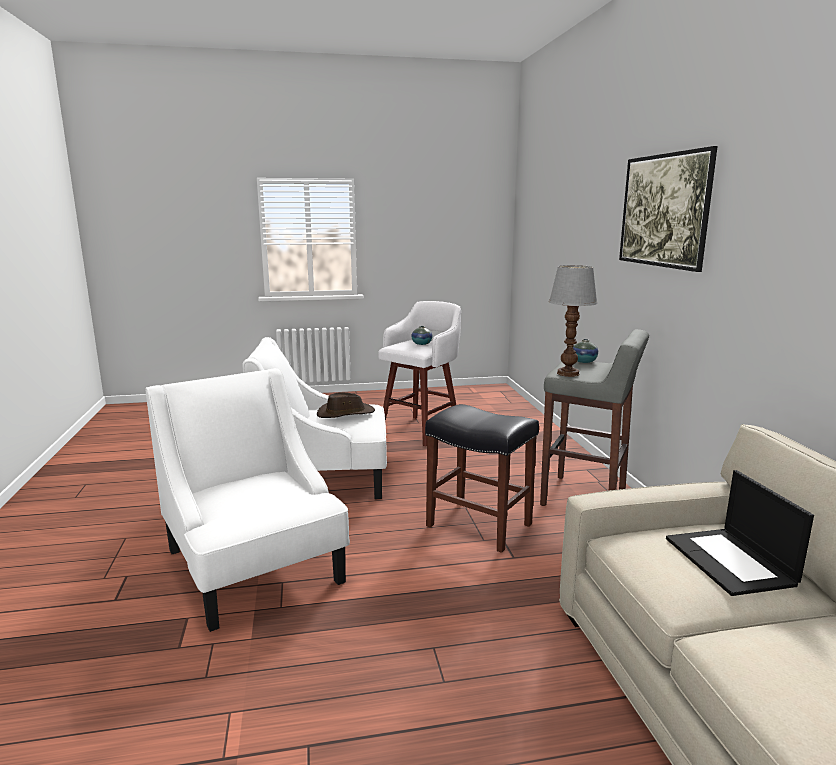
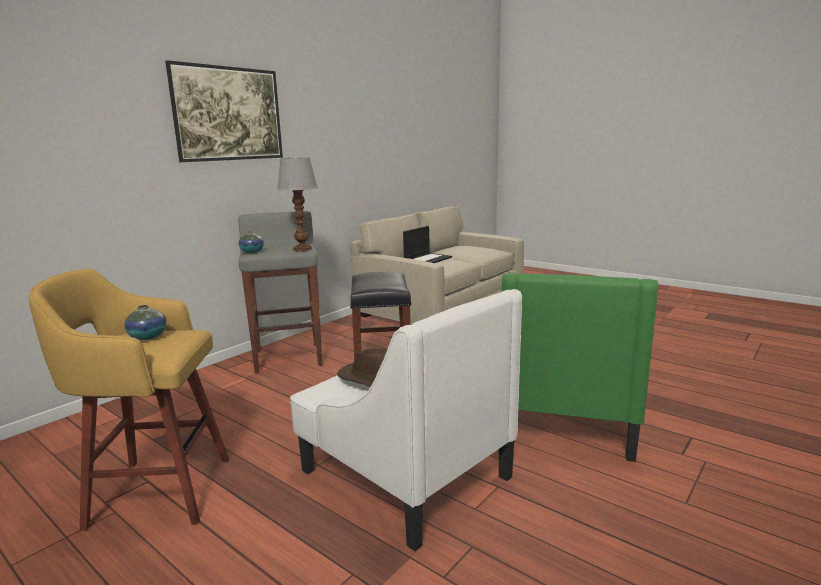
camera: 130 degrees left, 0 degrees up
(254, 566) = (566, 415): white armchair -> green armchair
(421, 430) = (156, 491): white stool -> yellow stool

